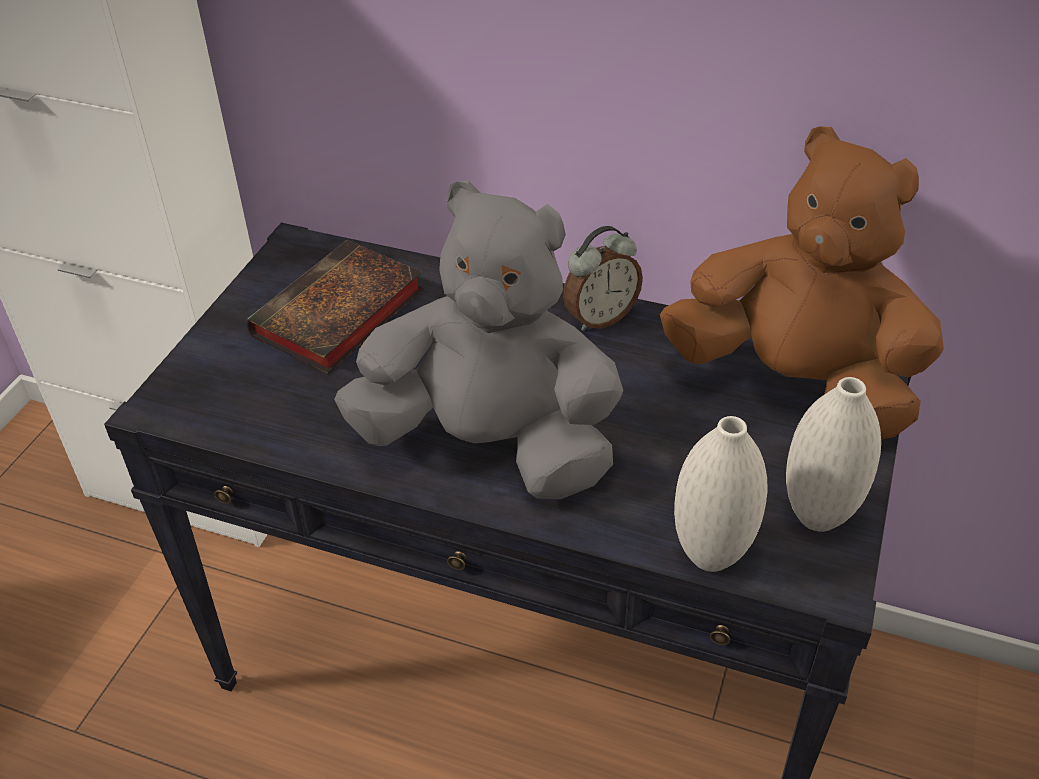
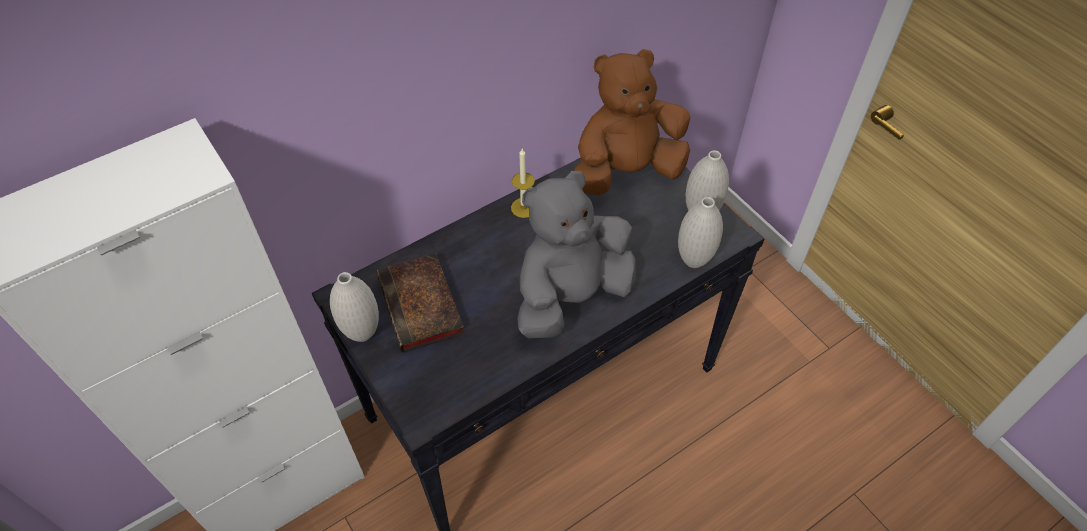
camera: 55 degrees left, 10 degrees up
(254, 289) = (362, 333): none -> white vase
(600, 318) = (523, 207): alarm clock -> candle

